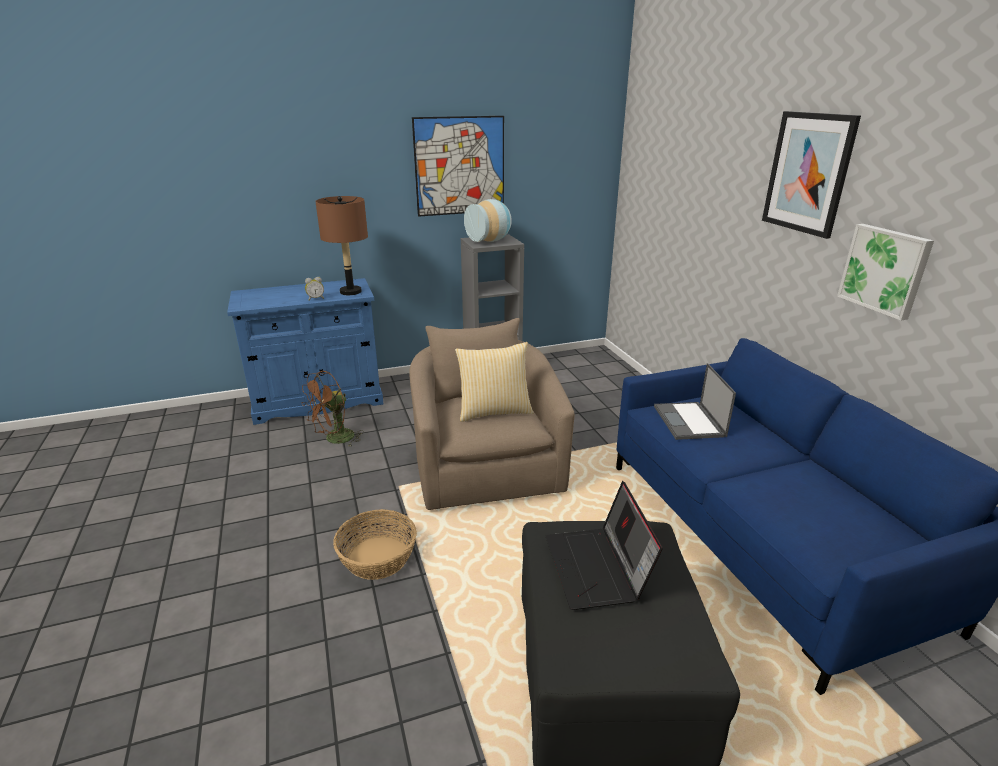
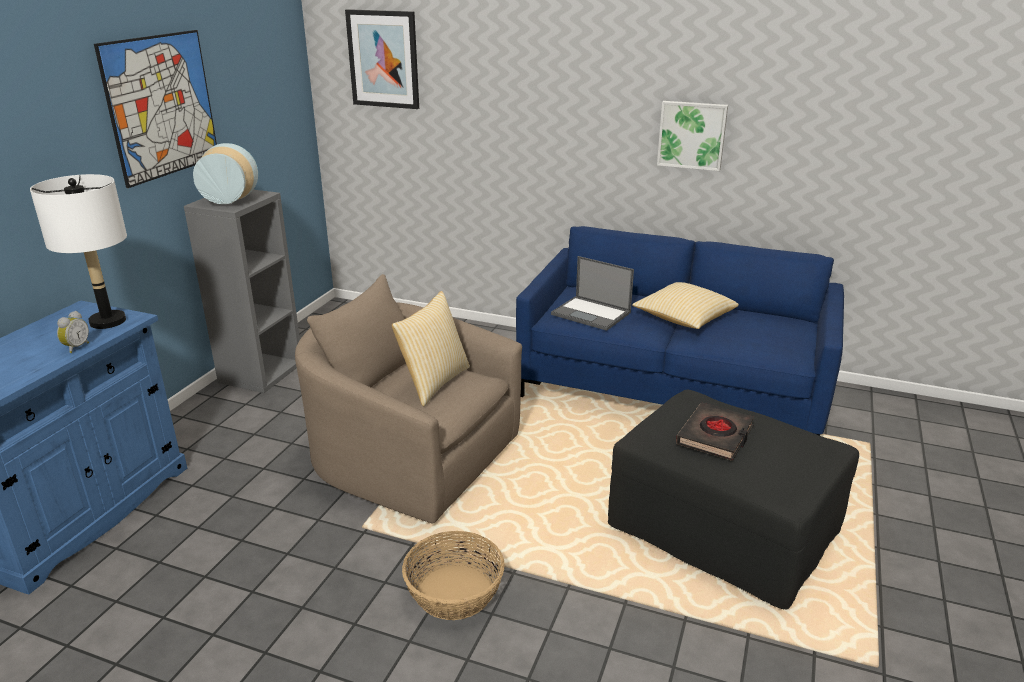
camera: 50 degrees left, 0 degrees up
(335, 440) = (196, 536): brown fan -> none
(351, 292) = (108, 321): brown table lamp -> white table lamp
(598, 569) = (715, 436): laptop -> black book
(772, 467) = (683, 319): none -> pillow
(808, 173) = (596, 63): picture -> picture (383, 59)

